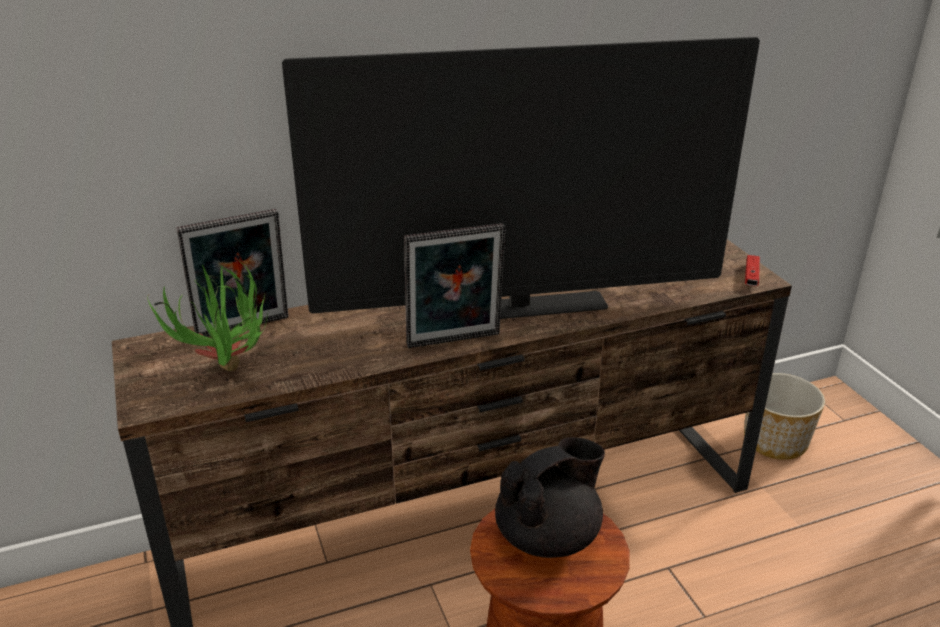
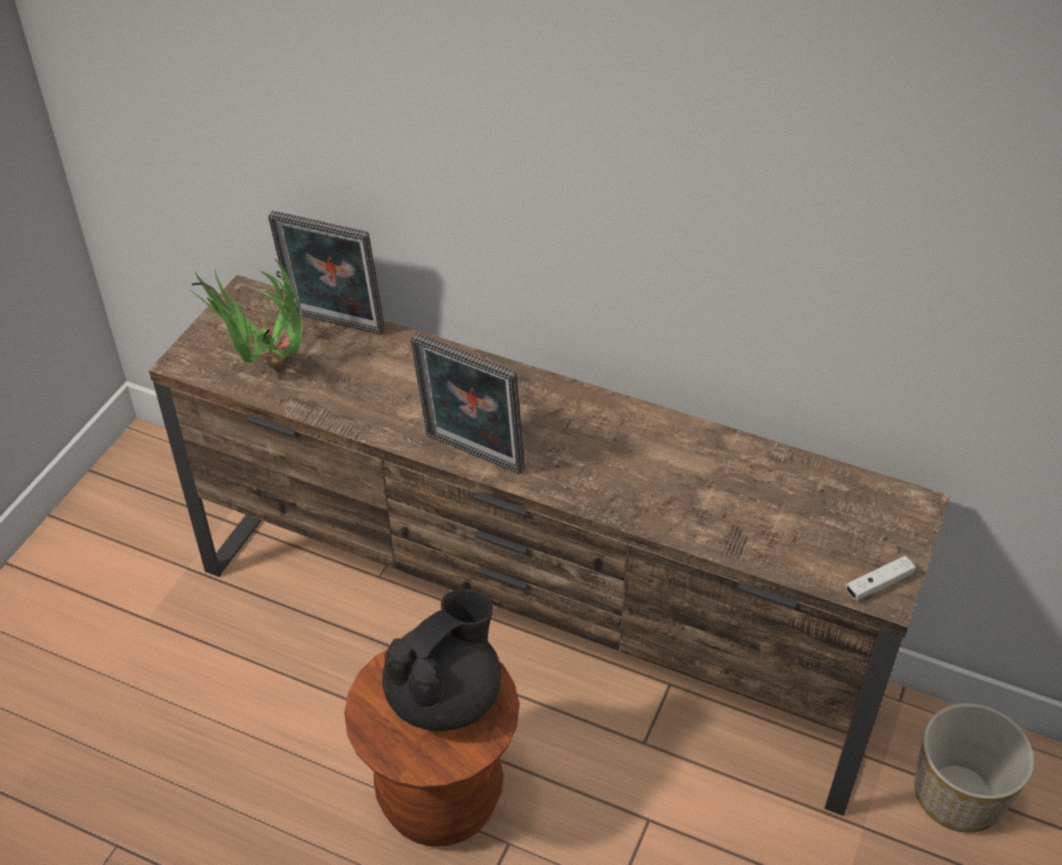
camera: 45 degrees right, 15 degrees up
(519, 309) = (578, 459): television -> none
(548, 536) = (445, 696): black teapot -> black teapot turned 60 degrees counterclockwise
(751, 276) = (878, 584): red game controller -> white game controller

